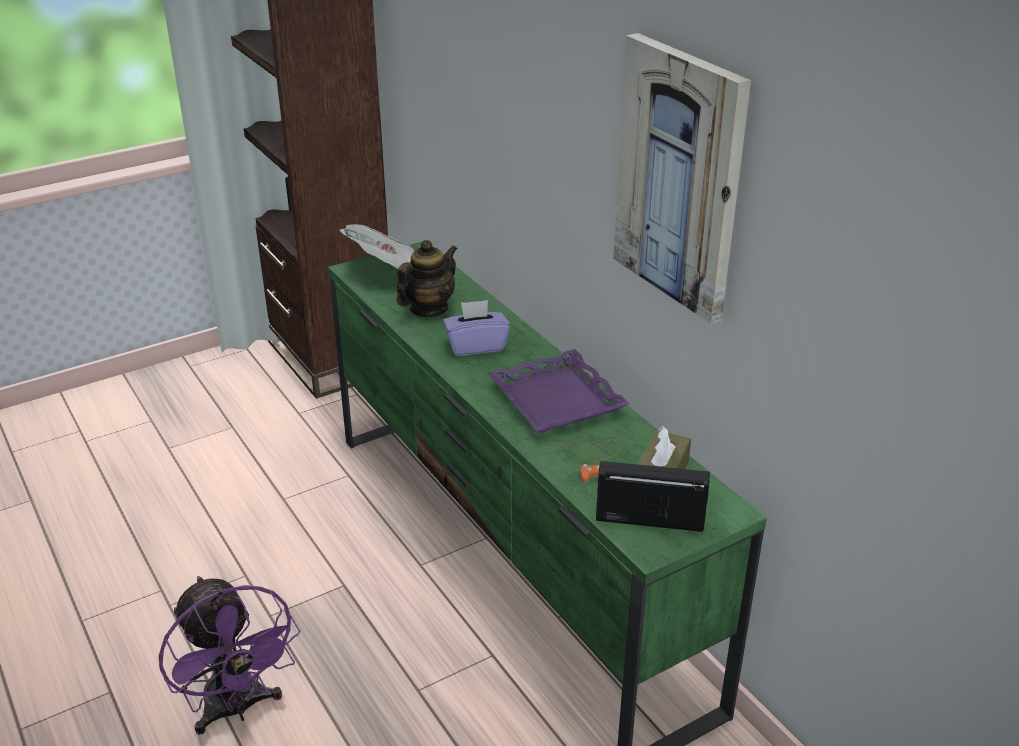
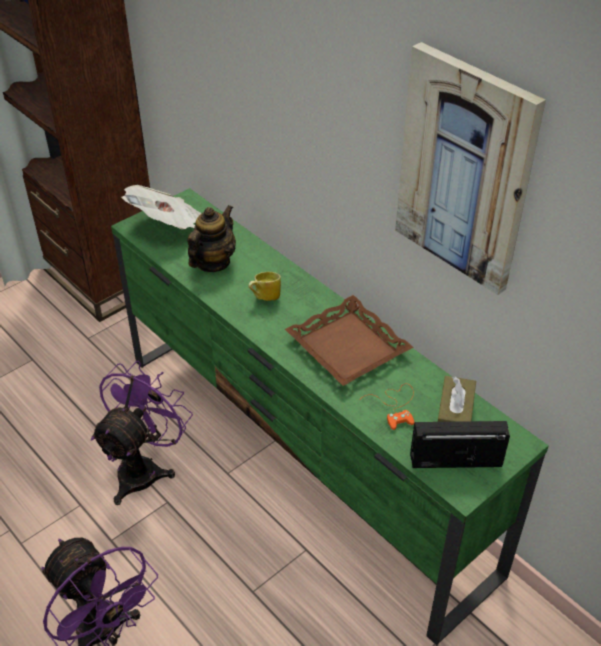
camera: 10 degrees left, 10 degrees up
(327, 548) = (144, 468): none -> purple fan
(476, 346) = (264, 298): purple tissue box -> mug
(557, 400) = (348, 347): purple tray -> brown tray

